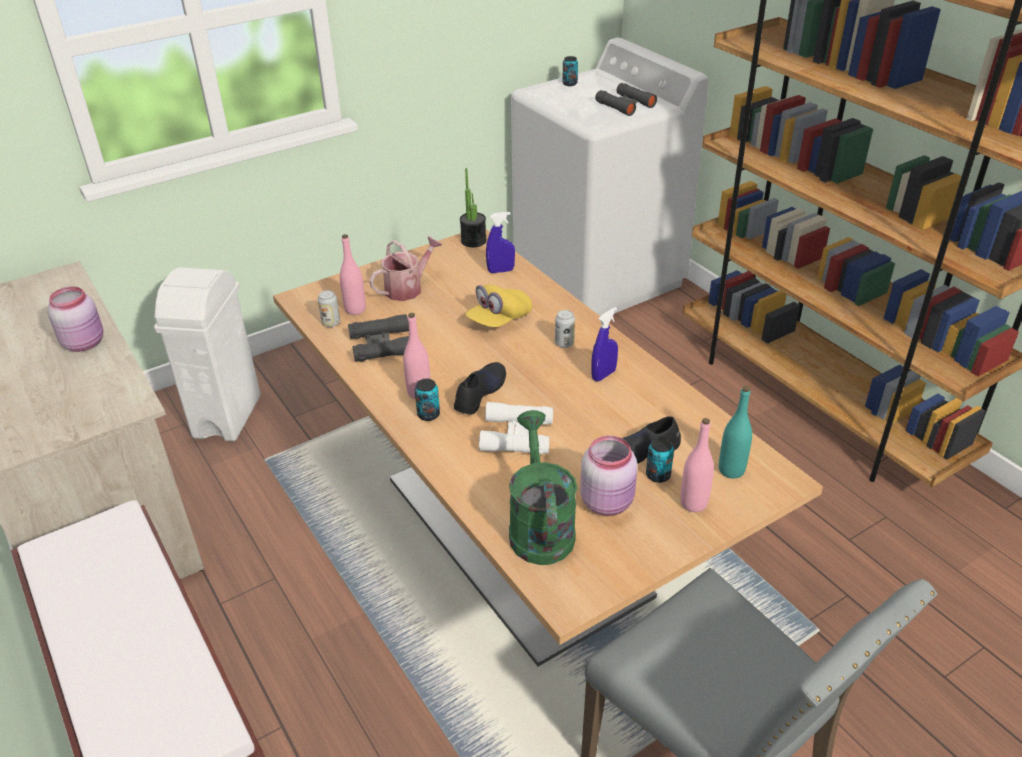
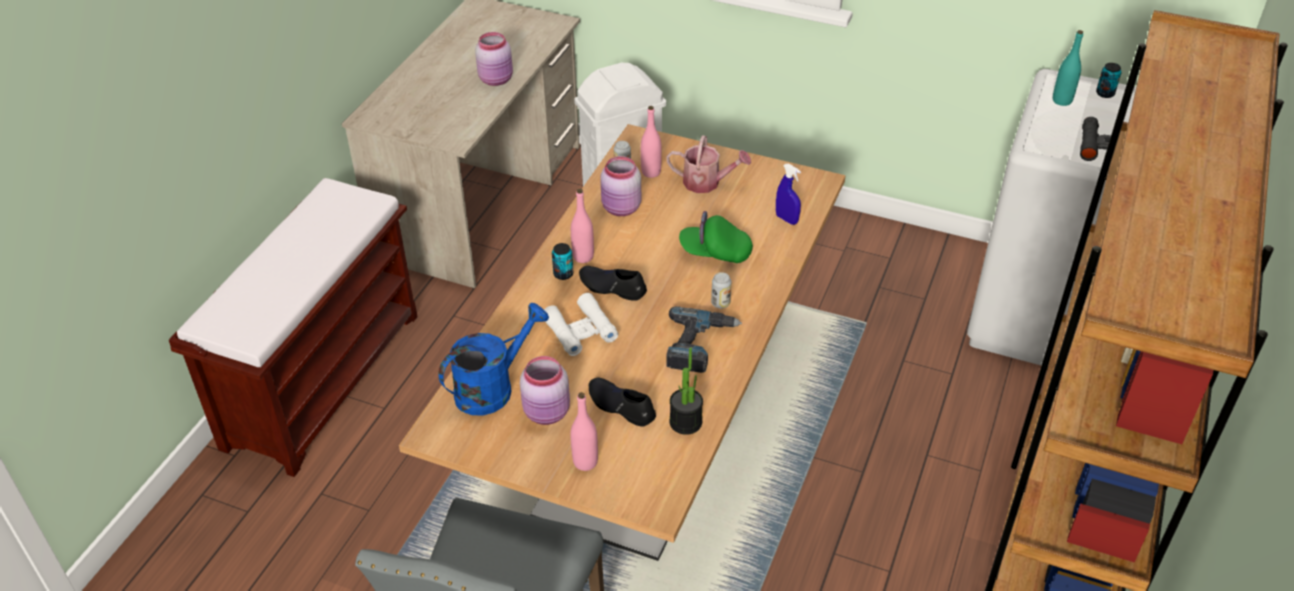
camera: 55 degrees right, 5 degrees up
(382, 345) = (621, 208): black binoculars -> pink jar
(473, 241) = (815, 182): potted plant -> potted plant (685, 422)
(479, 393) = (612, 287): black shoe -> black shoe turned 150 degrees counterclockwise
(499, 320) = (715, 252): yellow cap -> green cap
(539, 526) = (492, 387): green watering can -> blue watering can
(603, 375) = (699, 345): blue spray bottle -> power drill
(658, 475) = (601, 428): can -> none
(731, 470) = (644, 470): turquoise bottle -> turquoise bottle (1062, 100)

